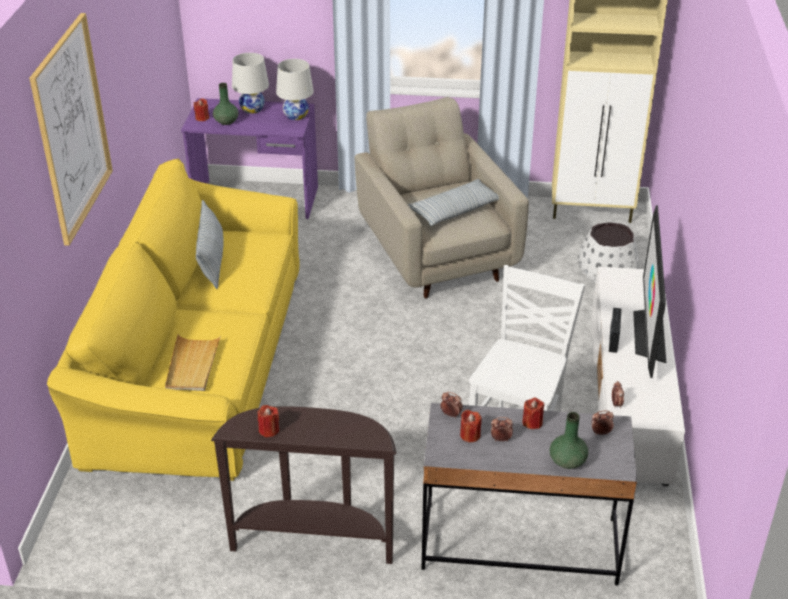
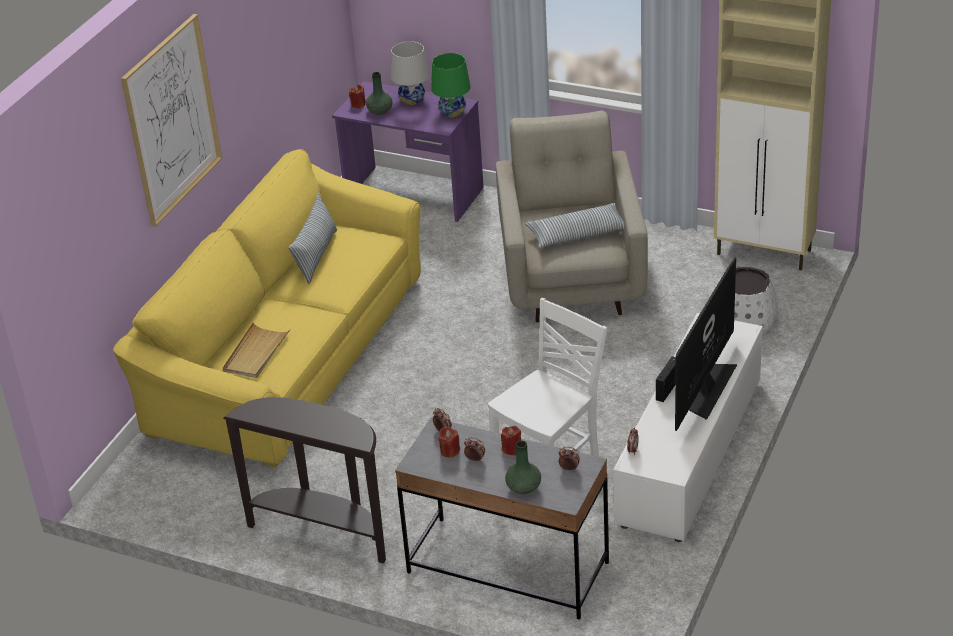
camera: 20 degrees right, 0 degrees up
(269, 430) = (273, 417): red candle -> none
(296, 115) = (452, 112): white table lamp -> green table lamp

